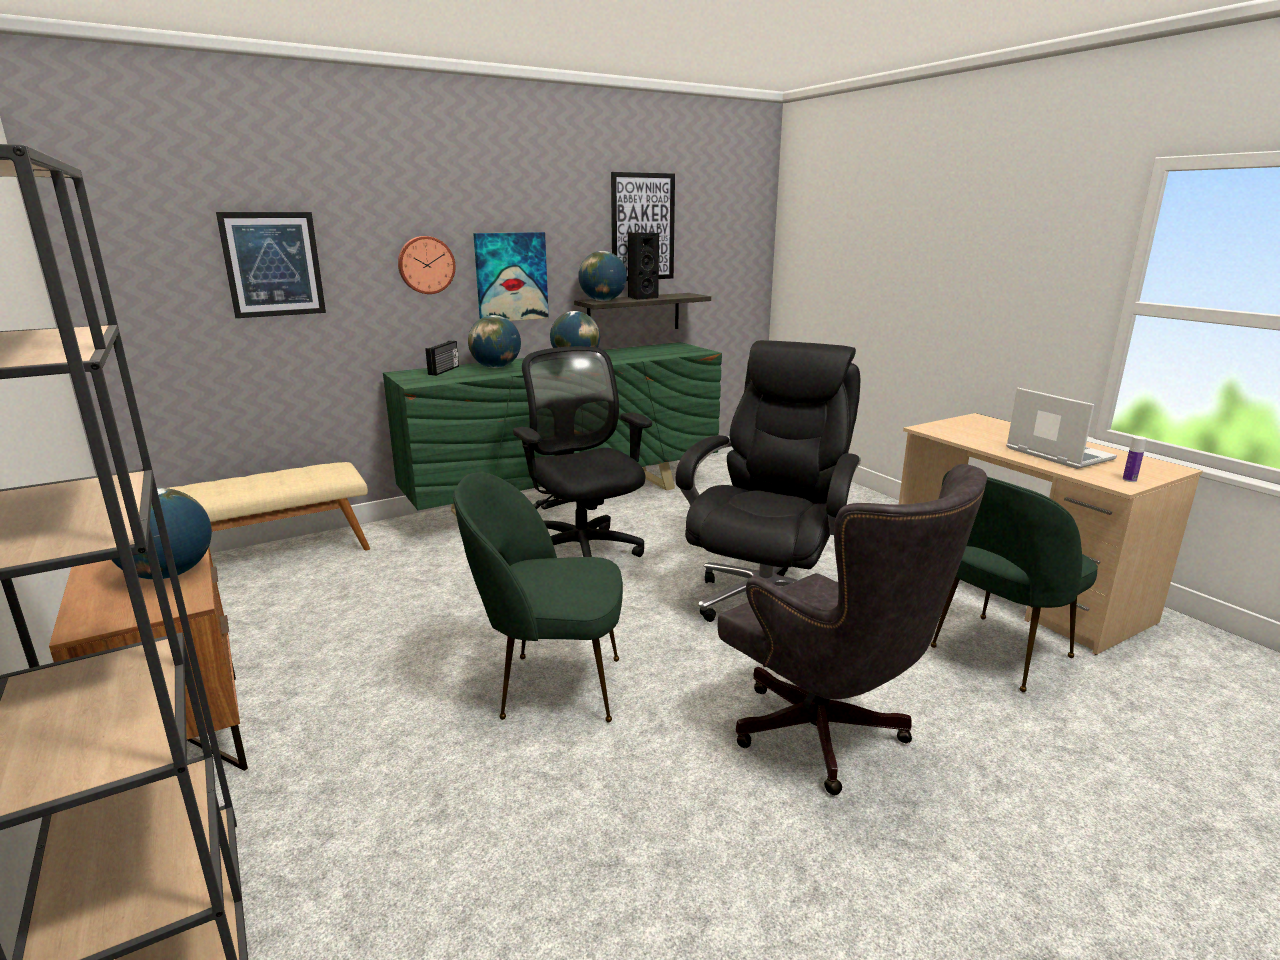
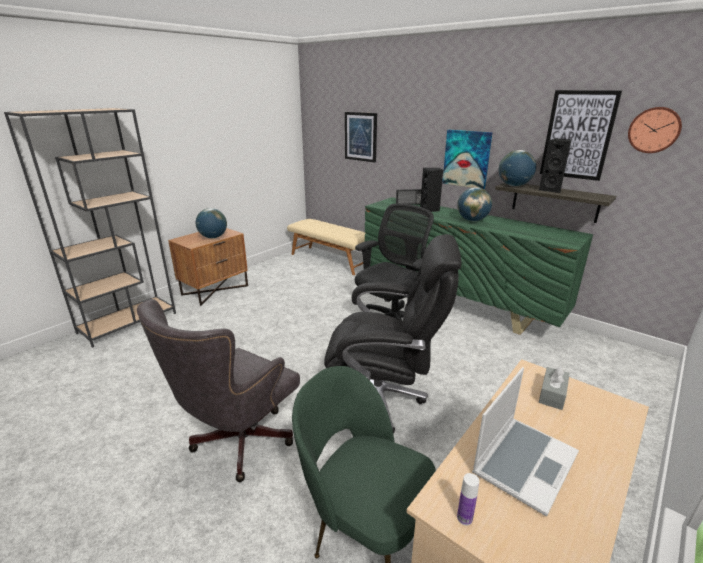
camera: 70 degrees right, 5 degrees up
(426, 265) = (421, 145): wall clock -> wall clock (654, 130)
(496, 367) = (430, 210): globe -> black speaker
(550, 687) = (261, 347): green chair -> none
(962, 430) = (552, 394): none -> grey tissue box

